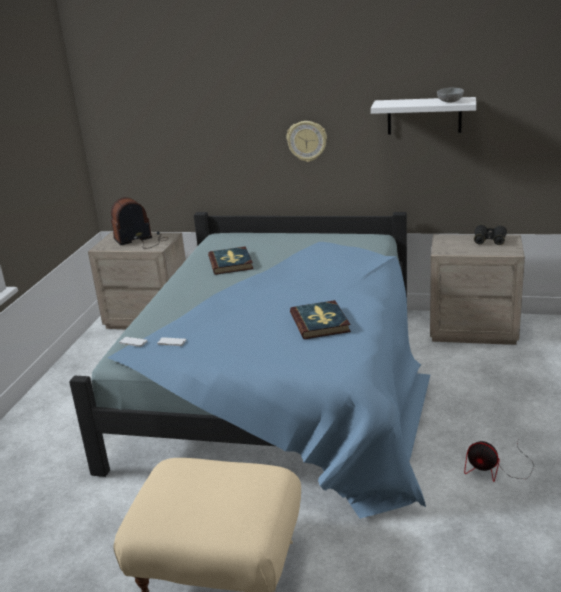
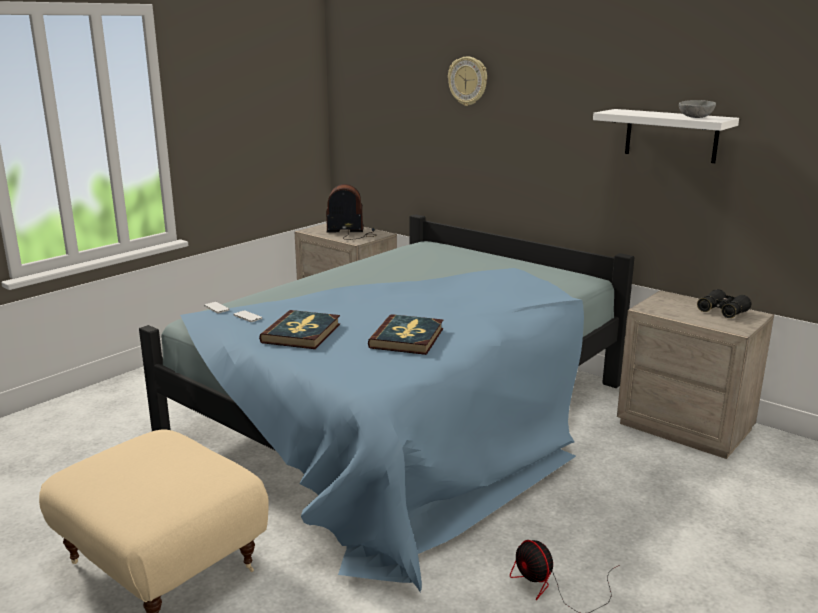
camera: 25 degrees right, 5 degrees down
(231, 263) = (402, 267): book -> book (302, 333)
(307, 141) = (534, 149): wall clock -> wall clock (468, 81)

